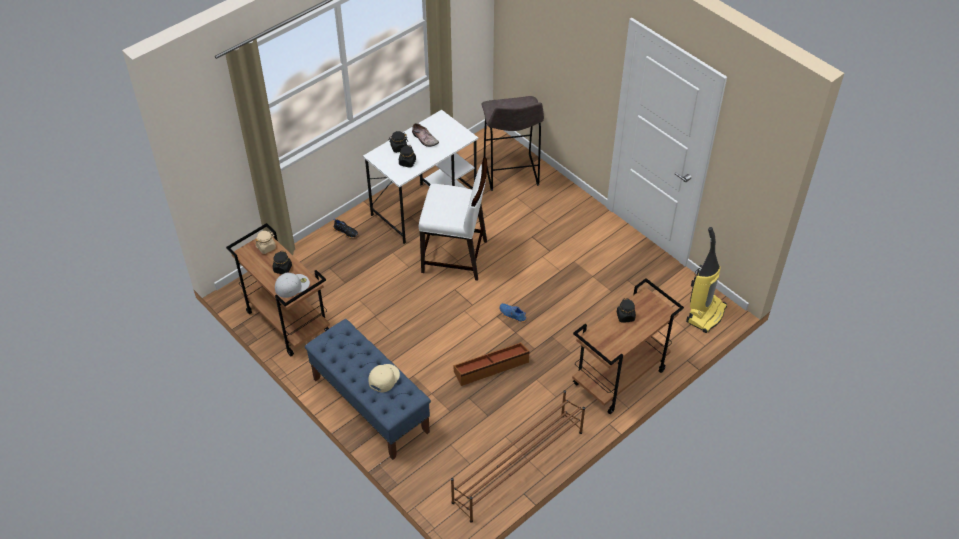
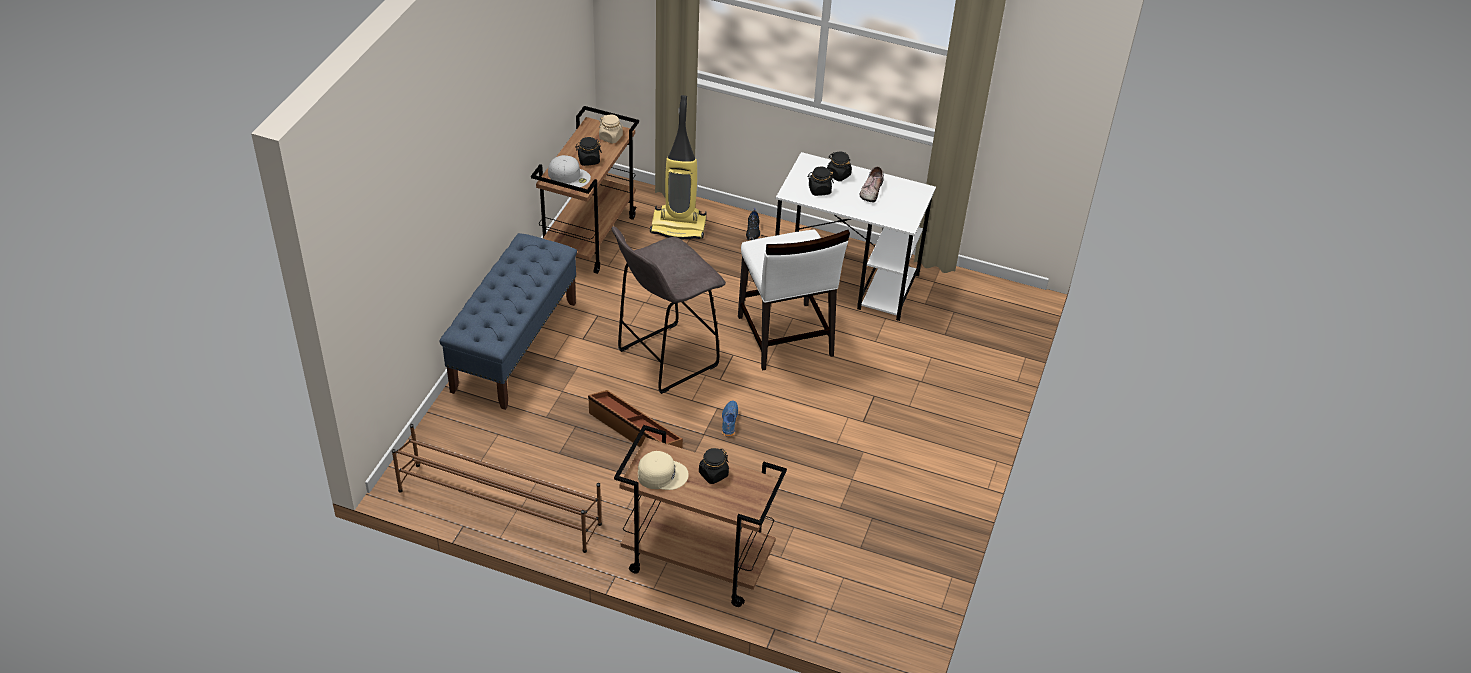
camera: 60 degrees right, 5 degrees down
(383, 378) = (505, 307): beige cap -> beige cap (662, 474)
(511, 174) = (967, 338): grey stool -> grey stool (665, 359)
(705, 313) = (873, 625): vacuum cleaner -> vacuum cleaner (679, 226)

